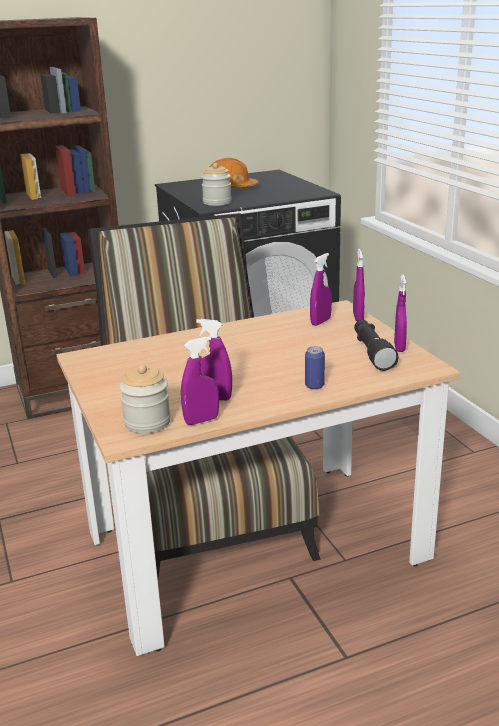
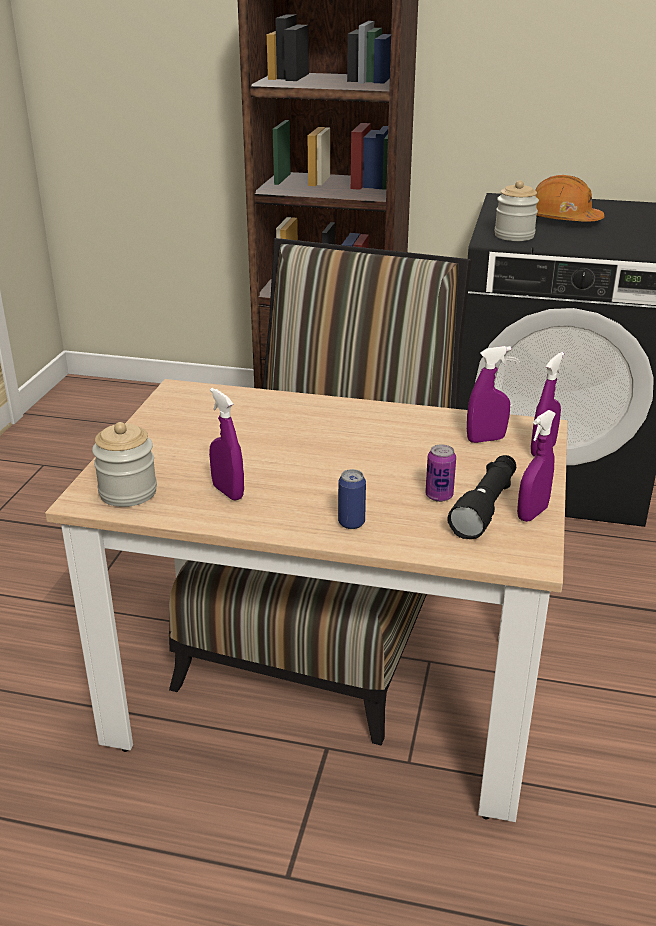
camera: 35 degrees right, 5 degrees up
(201, 420) = (177, 513): purple spray bottle -> none
(340, 356) = (439, 496): none -> can

